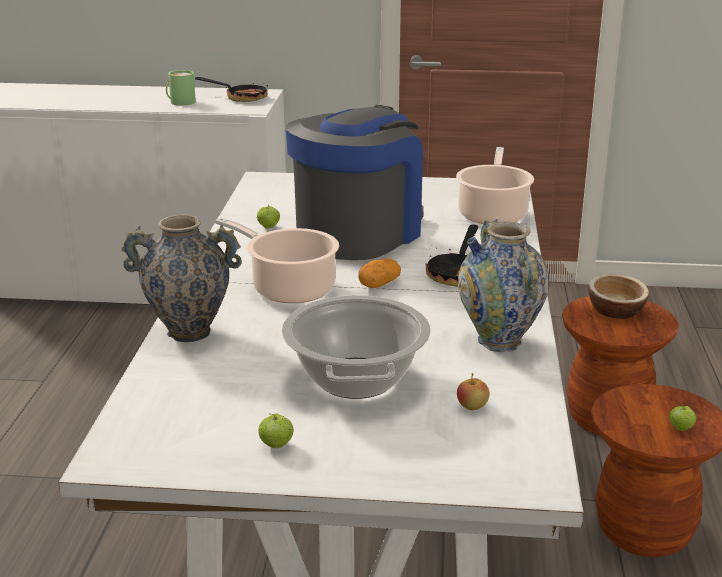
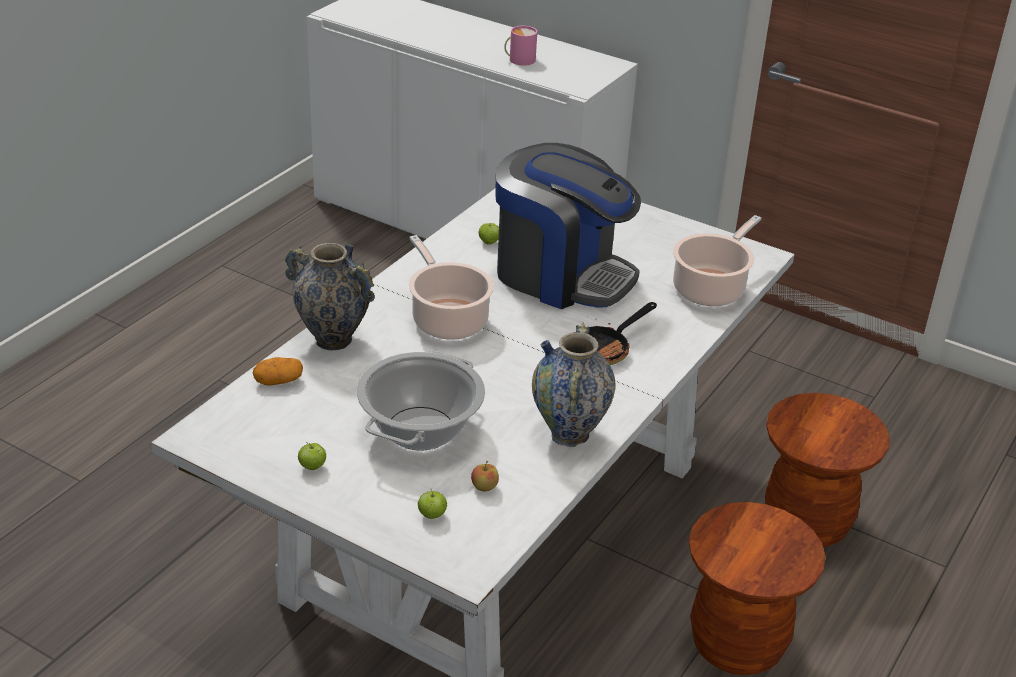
camera: 25 degrees right, 10 degrees up
(180, 102) = (519, 59): green mug -> pink mug
(241, 97) = (583, 67): frying pan -> none
(358, 234) = (561, 275): coffee machine -> coffee machine turned 60 degrees clockwise
(379, 284) = (525, 339): potato -> potato (278, 381)
(615, 311) = (831, 419): bowl -> none
(680, 428) = (764, 564): apple -> apple (432, 515)

